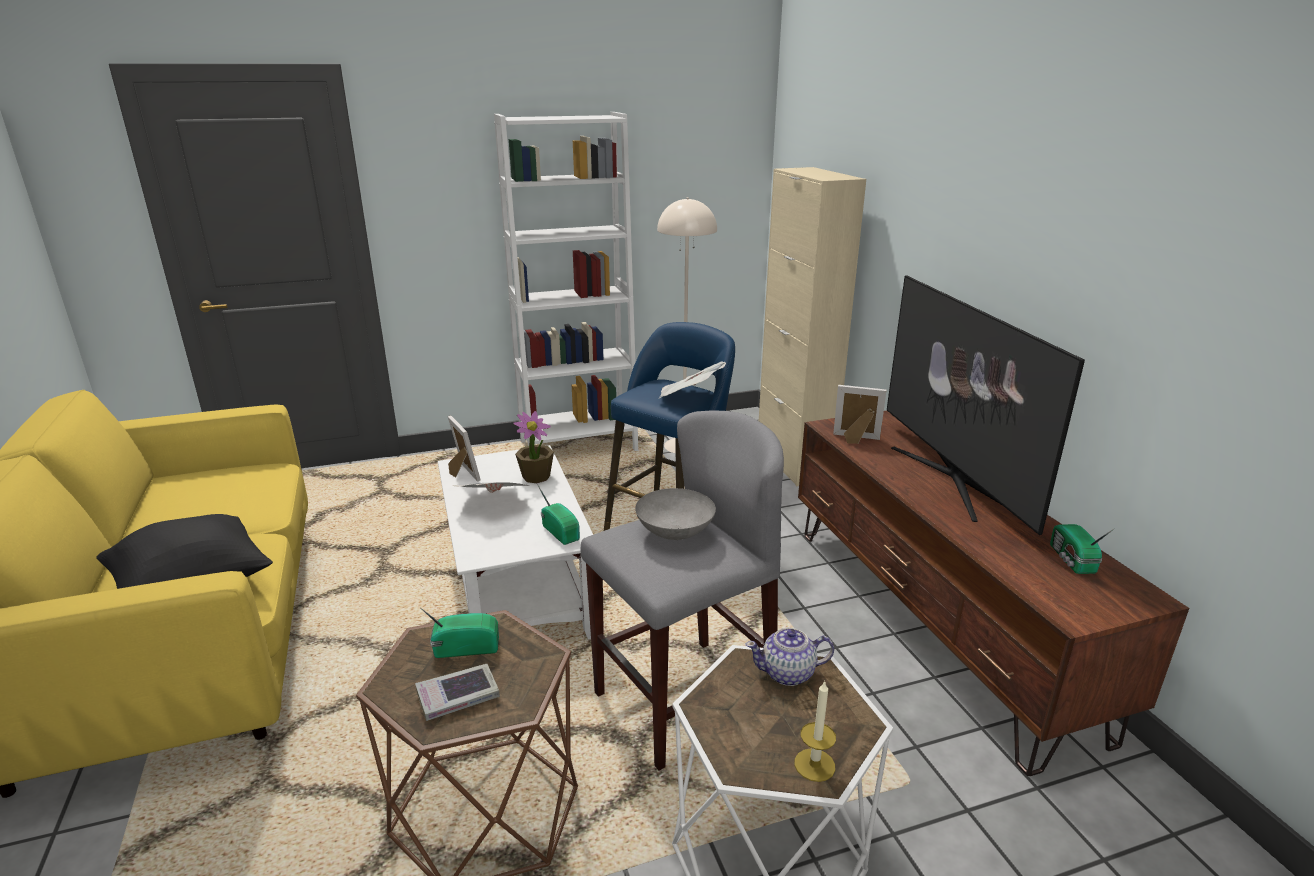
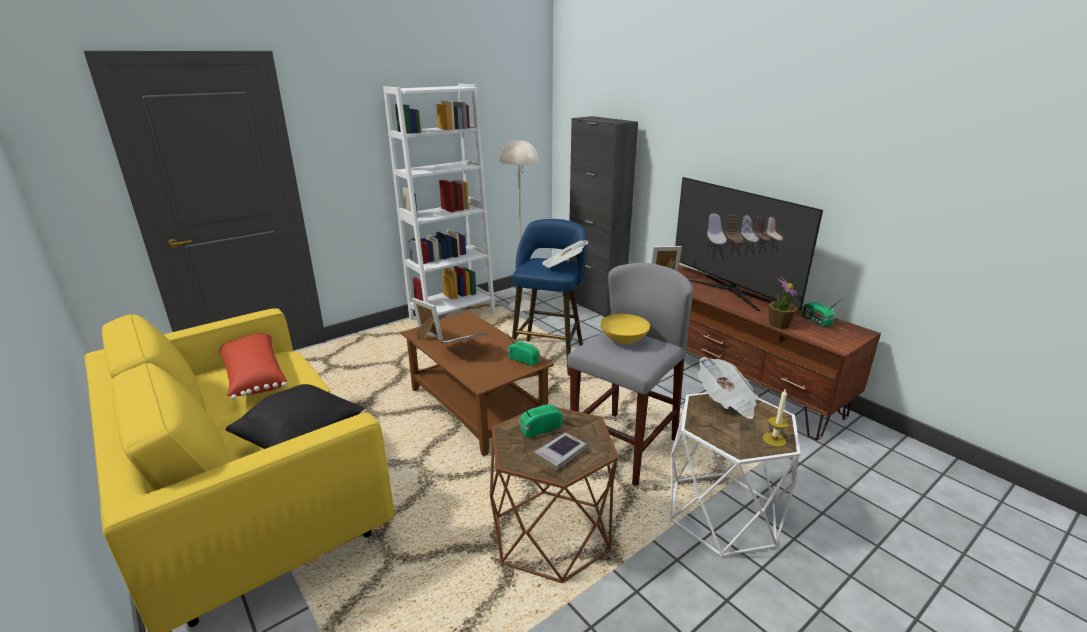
camera: 20 degrees left, 0 degrees up
(216, 491) = (253, 377): none -> red pillow
(517, 586) = (475, 407): white coffee table -> brown coffee table
(536, 476) = (478, 331): potted plant -> potted plant (779, 324)
(674, 533) = (623, 340): grey bowl -> yellow bowl
(788, 673) = (726, 402): teapot -> newspaper
(793, 463) = (595, 305): beige cabinet -> black cabinet

